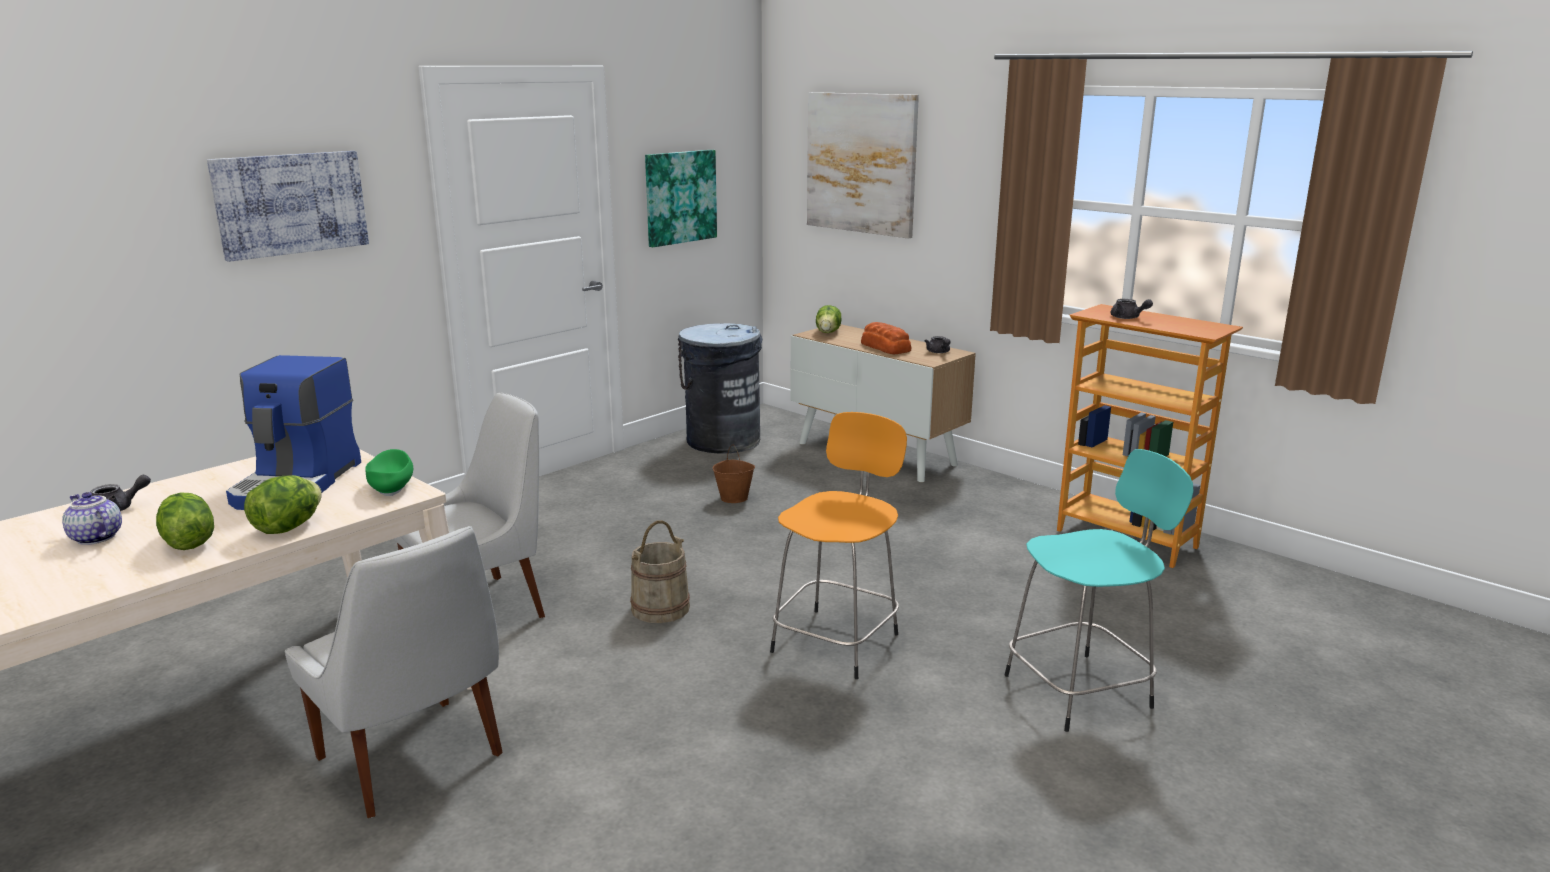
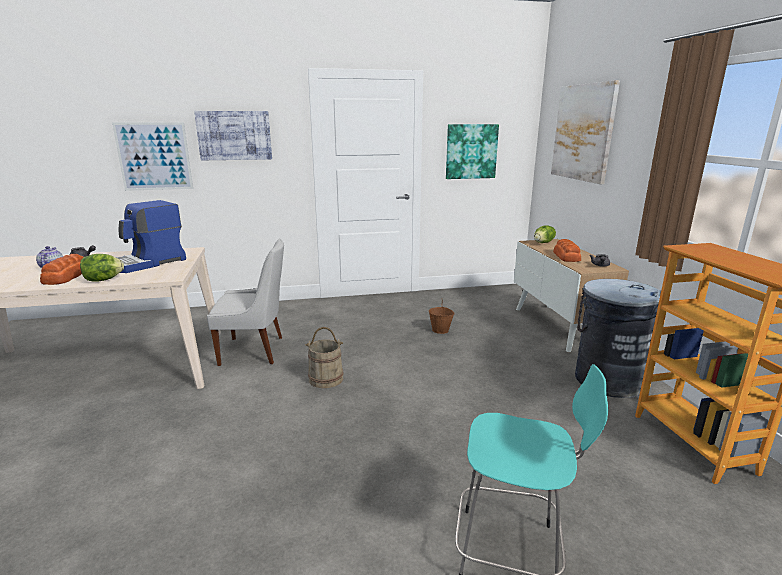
camera: 35 degrees right, 0 degrees up
(120, 264) = (154, 156): none -> picture
(187, 542) = (66, 277): lettuce -> bread
(392, 486) = (172, 272): green bowl -> none
(413, 759) = (131, 414): white chair -> none
(722, 440) = (474, 298): grey trash can -> grey trash can (608, 380)
(837, 640) = (389, 436): orange stool -> none
(1128, 318) = (715, 255): grey teapot -> none

